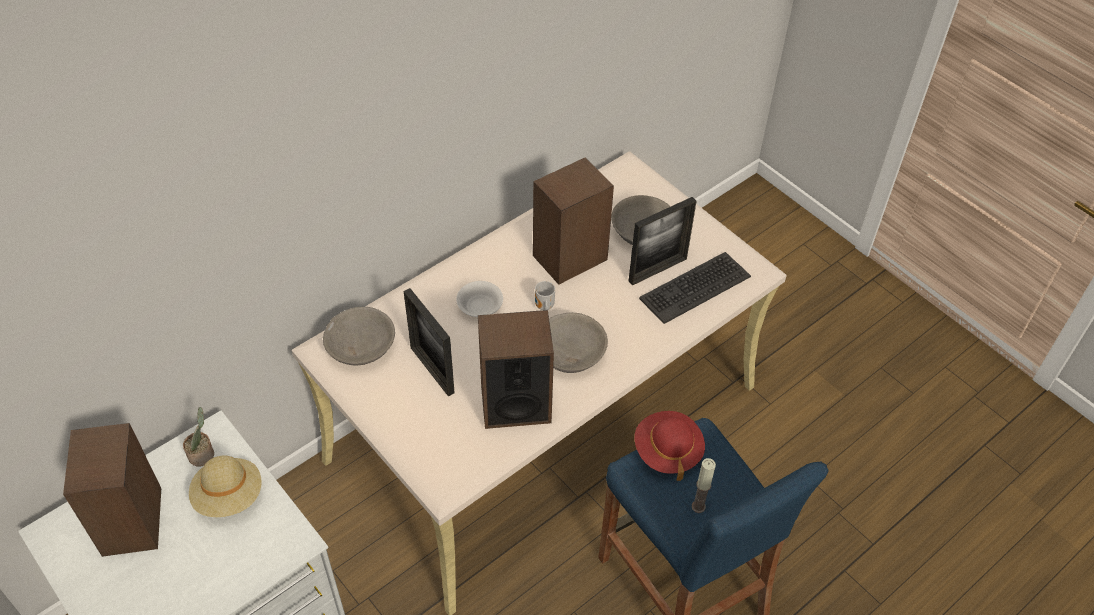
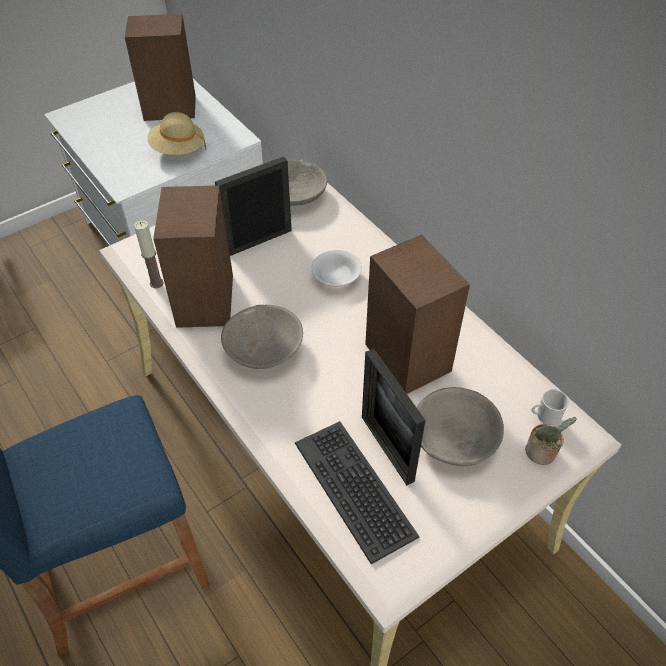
camera: 95 degrees right, 0 degrees up
(203, 454) = (219, 134): potted plant -> potted plant (542, 453)
(543, 307) = (332, 329): mug -> mug (545, 417)
(667, 451) = (132, 443): red hat -> none
(698, 506) = (53, 465): candle -> candle (156, 283)

